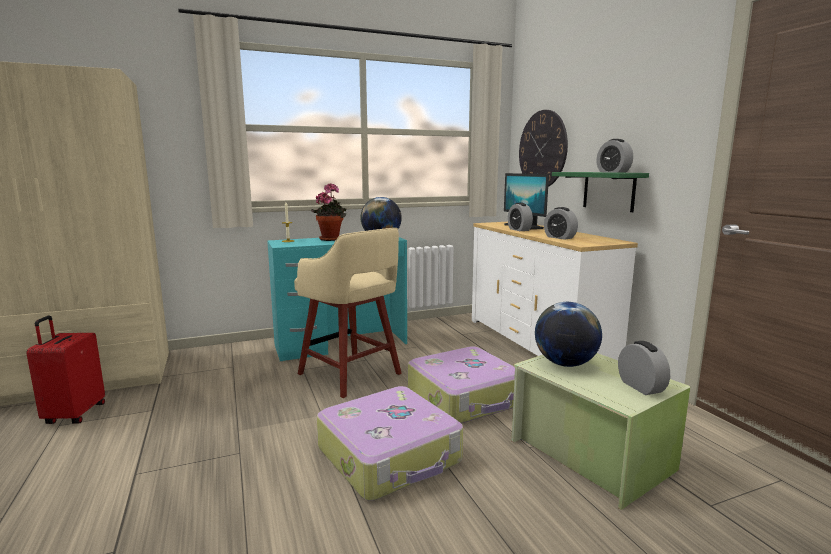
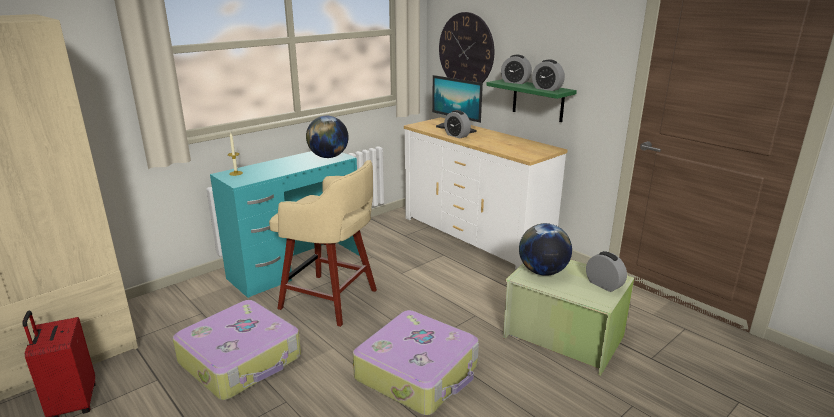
camera: 20 degrees left, 10 degrees up
(331, 239) = (278, 164): potted plant -> none
(466, 398) = (446, 304): suitcase -> suitcase (242, 360)
(559, 237) = (502, 147): alarm clock -> alarm clock (515, 82)

